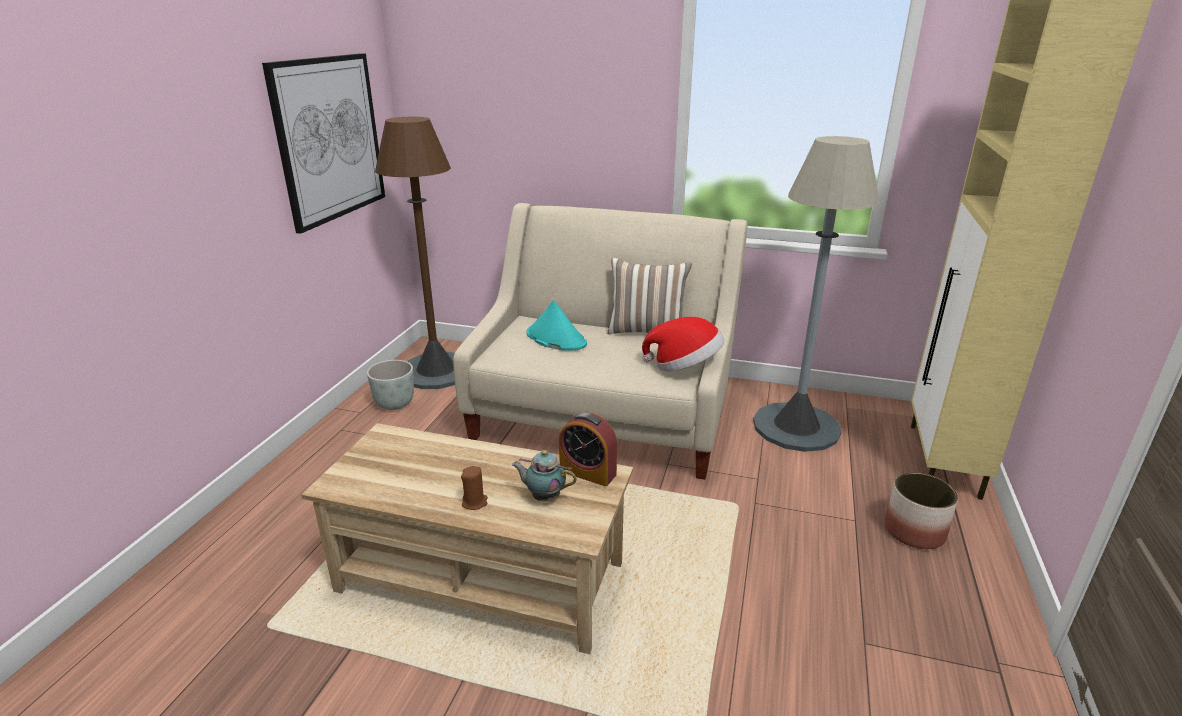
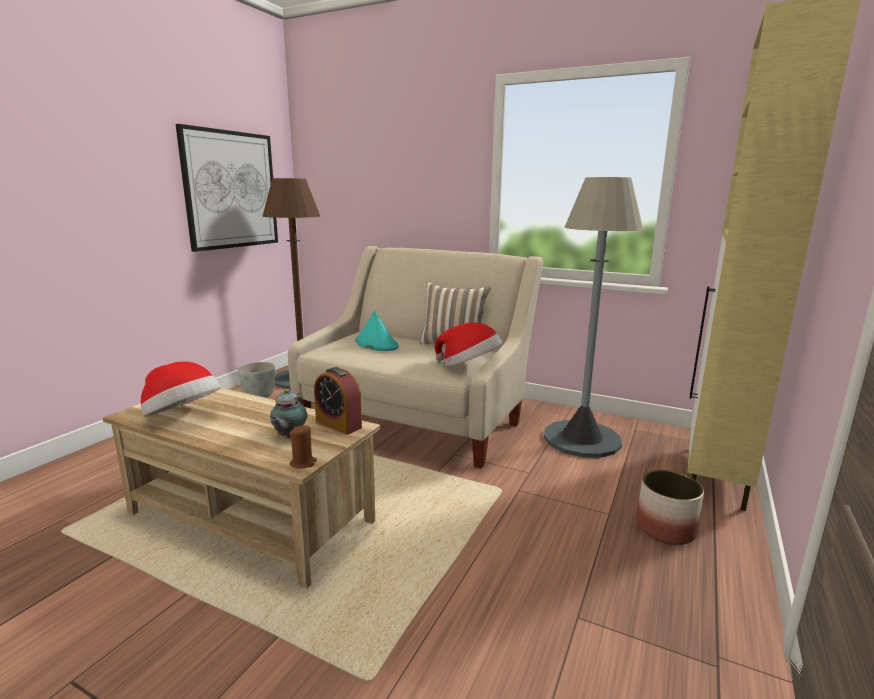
camera: 10 degrees right, 10 degrees down
(399, 482) = (182, 417): none -> hat
(475, 502) = (229, 434): brown candle -> brown candle (303, 463)
(544, 497) = (289, 436): teapot -> teapot turned 105 degrees counterclockwise

